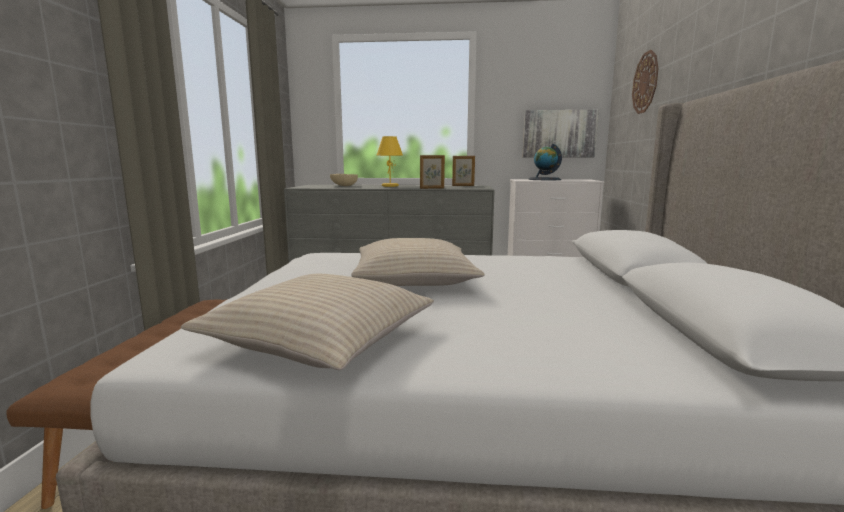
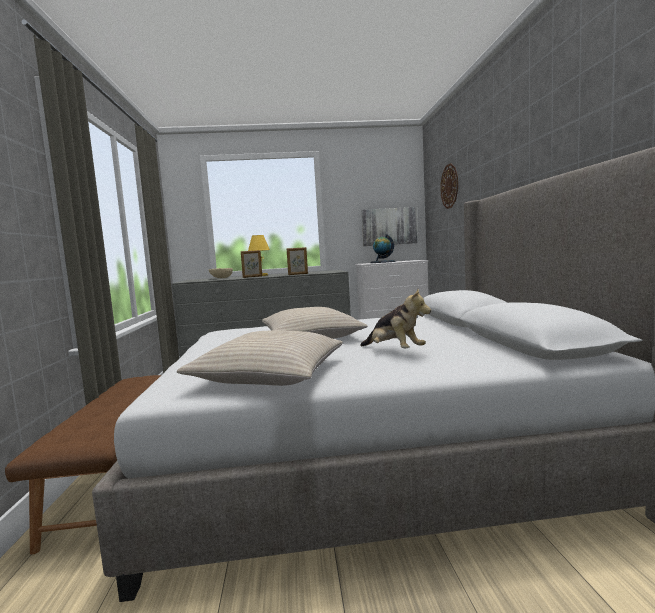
camera: 10 degrees left, 5 degrees down
(463, 185) = (320, 271): picture frame -> picture frame (252, 277)
(510, 319) = (394, 351): none -> plush toy

